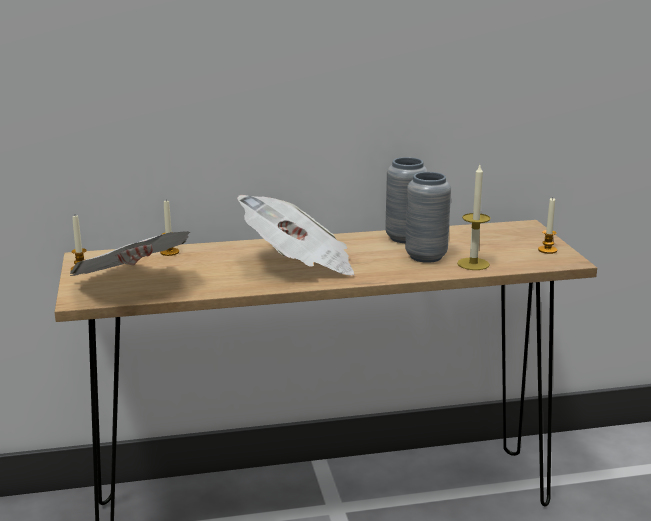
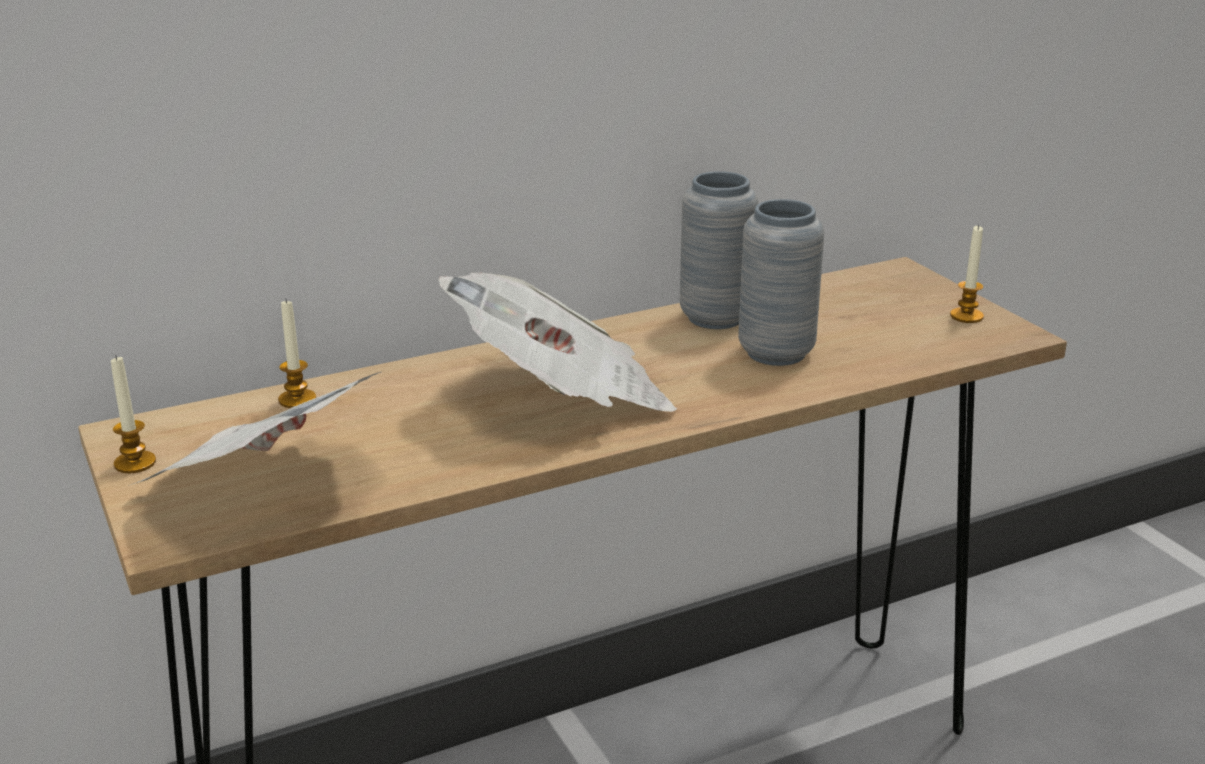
camera: 15 degrees left, 5 degrees up
(473, 264) = (865, 359): candle -> none

